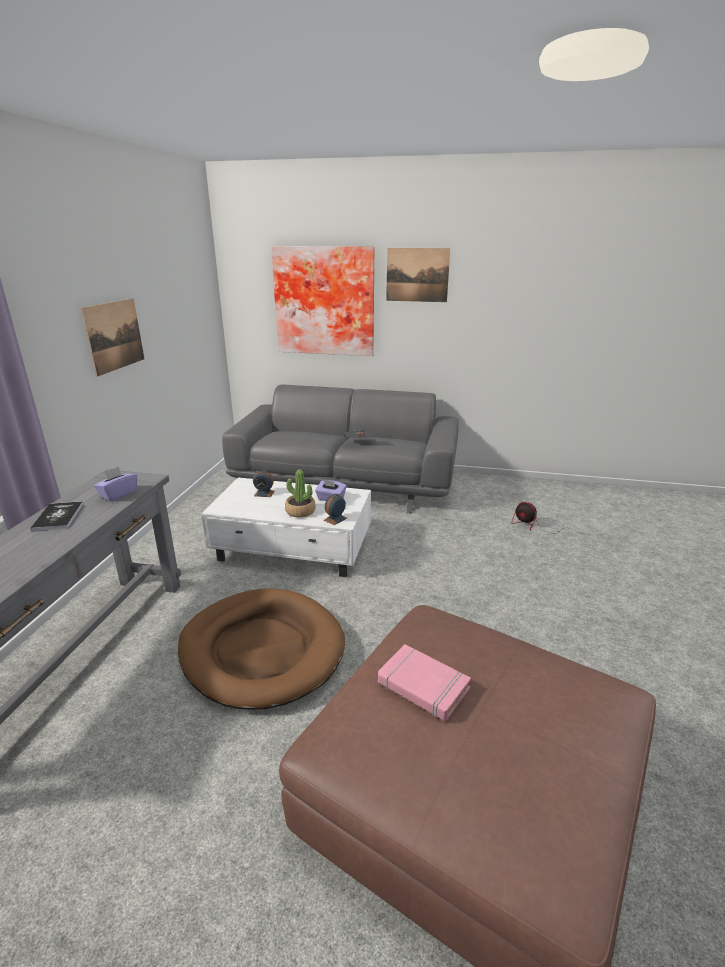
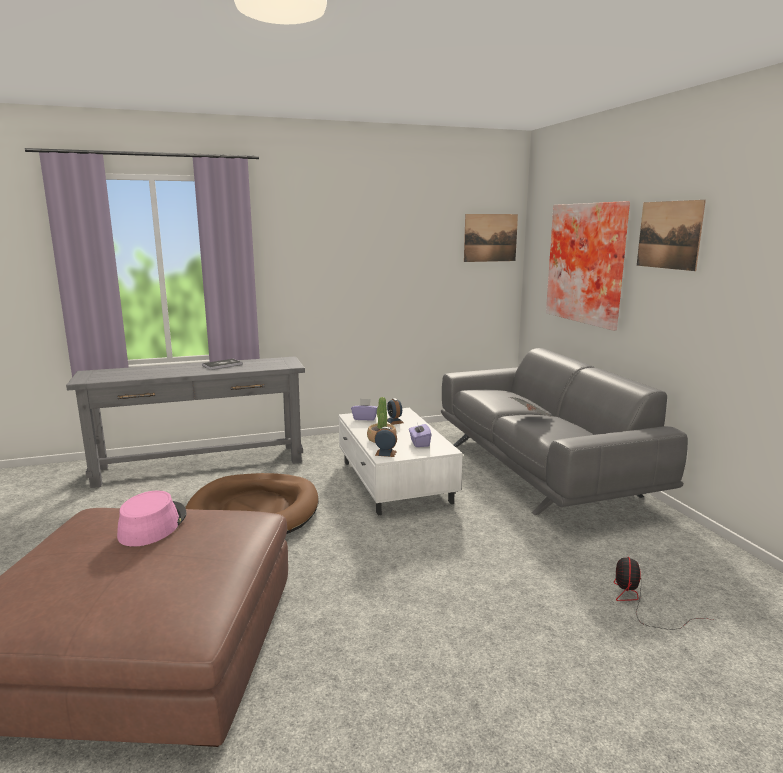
camera: 60 degrees right, 10 degrees down
(115, 335) = (357, 267): picture -> picture (490, 238)
(118, 494) = (262, 366): purple tissue box -> purple tissue box (365, 418)
(422, 686) = (152, 525): pink book -> pink hat

